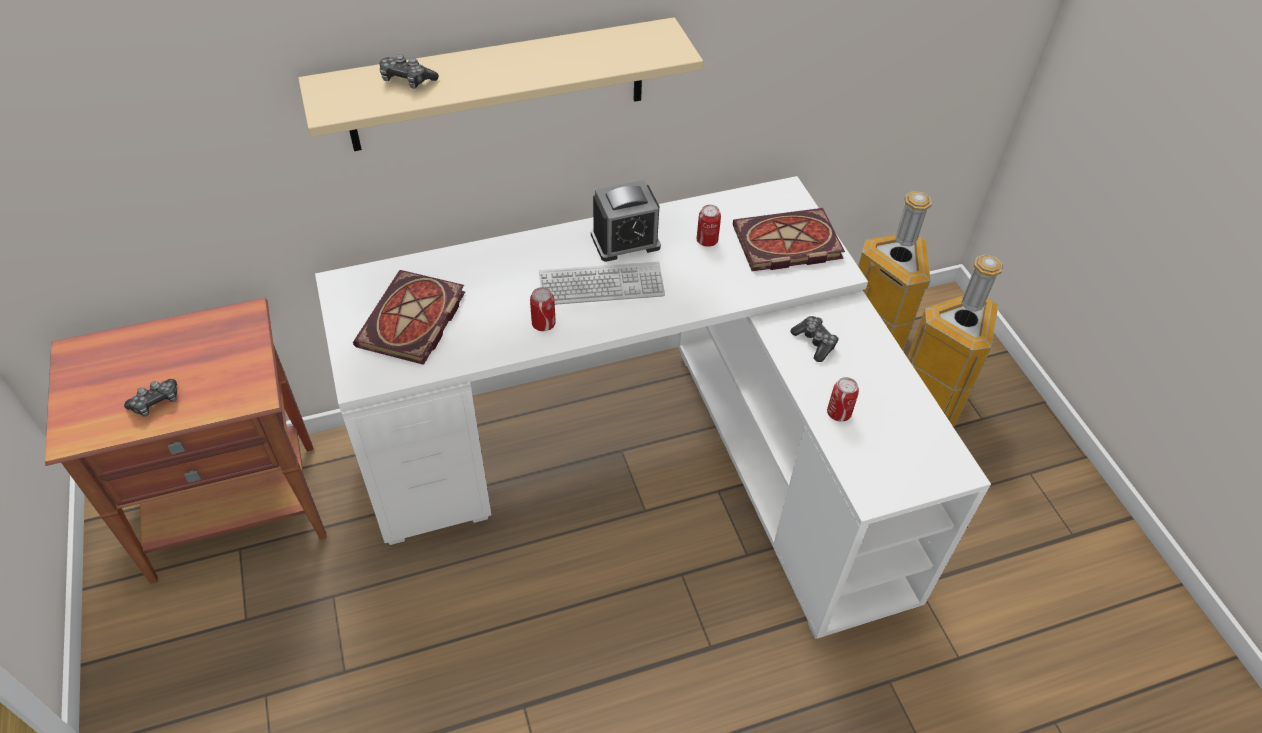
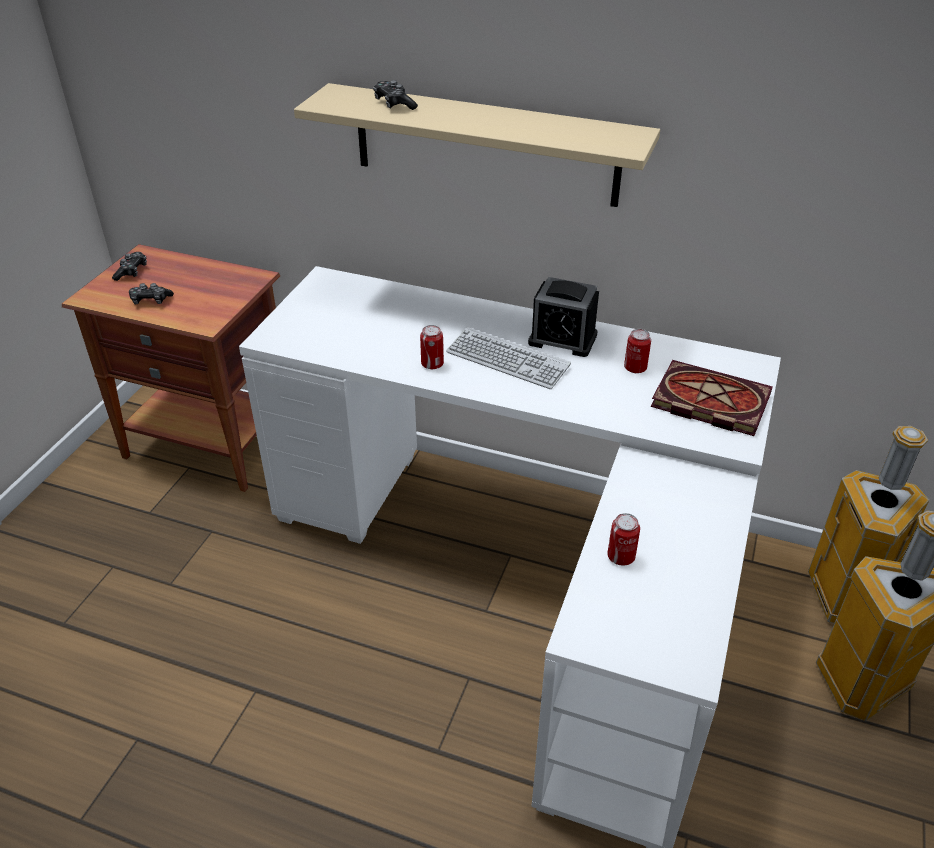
camera: 40 degrees right, 10 degrees down
(412, 322) = (342, 321): book -> none
(815, 342) = (660, 492): game controller -> game controller (132, 272)

